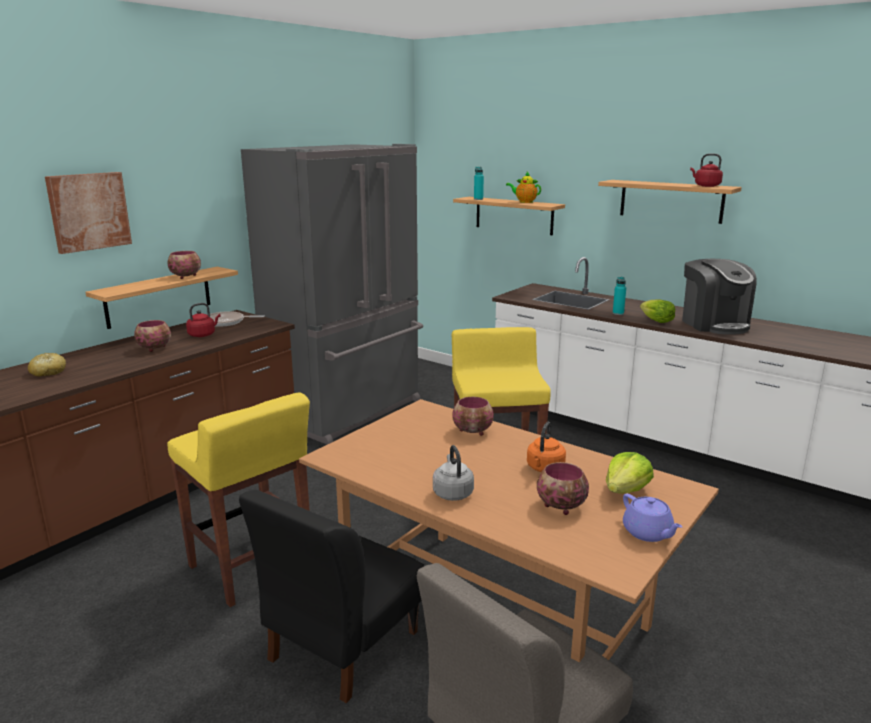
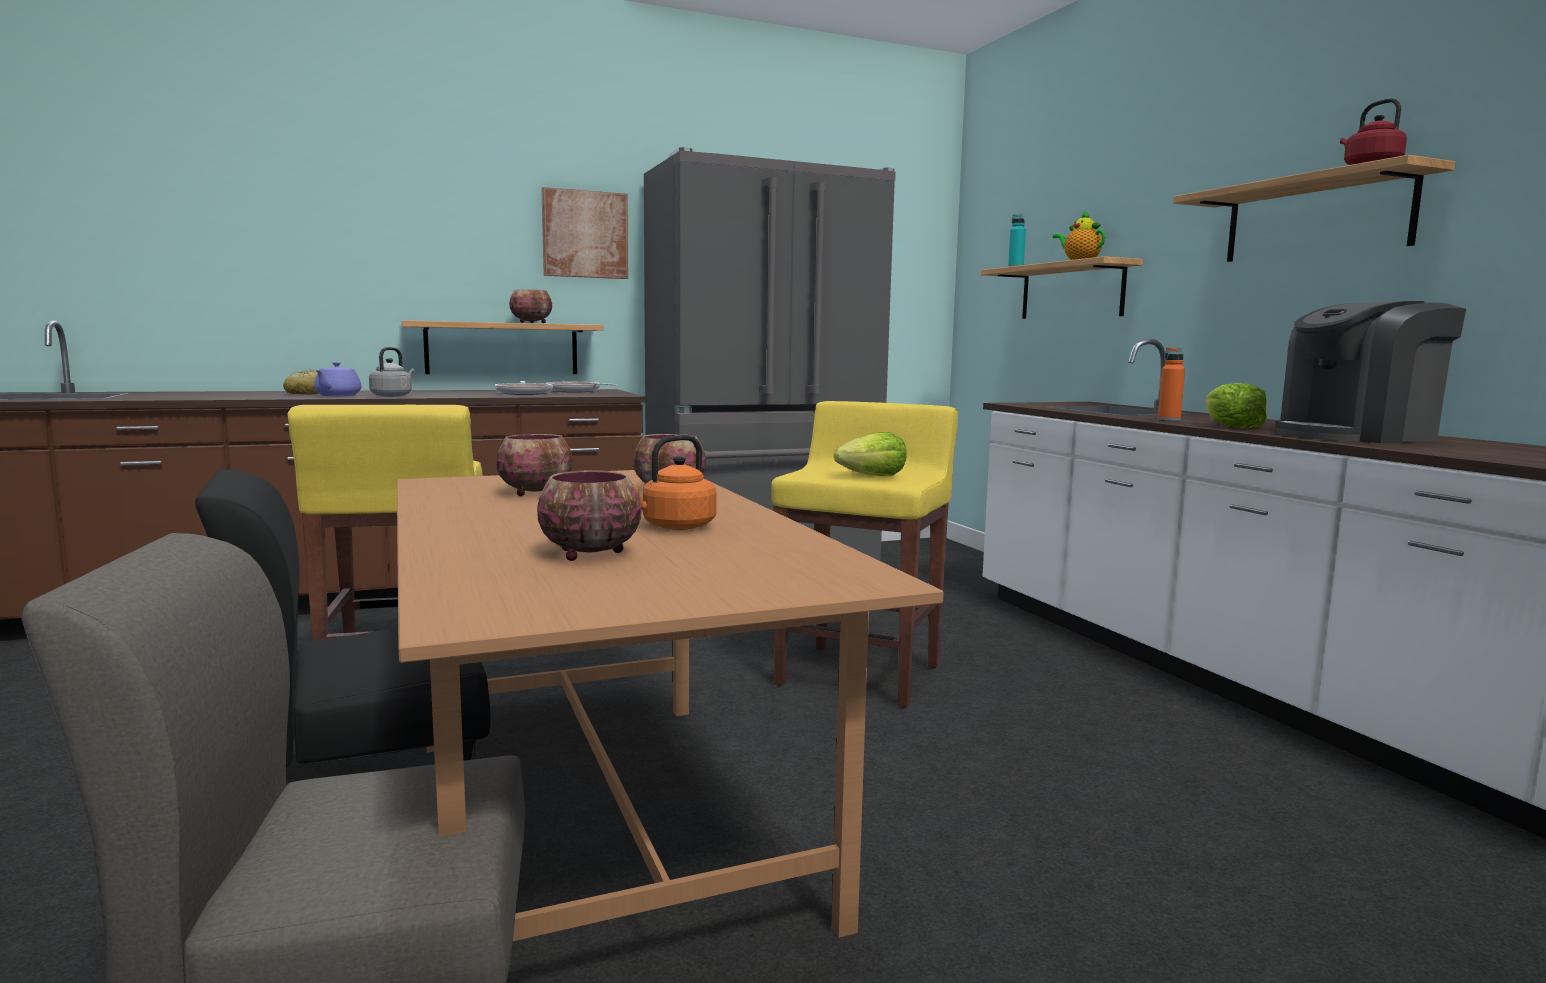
camera: 30 degrees right, 10 degrees down
(89, 211) = (419, 224): picture -> picture (585, 234)
(155, 348) = (448, 393): bowl -> bowl (537, 493)
(203, 335) = (524, 393): red kettle -> frying pan
(452, 492) = (478, 521): grey kettle -> grey kettle (393, 396)
(618, 313) = (1169, 419): turquoise bottle -> orange bottle
(626, 490) = (747, 561): lettuce -> lettuce (873, 476)
(648, 533) = (647, 599): purple teapot -> purple teapot (337, 396)
(714, 324) = (1356, 436): coffee machine -> coffee machine turned 60 degrees clockwise

